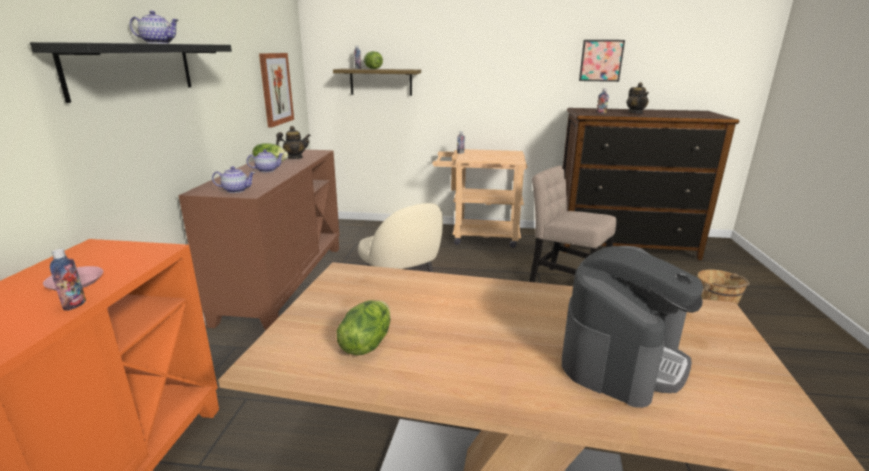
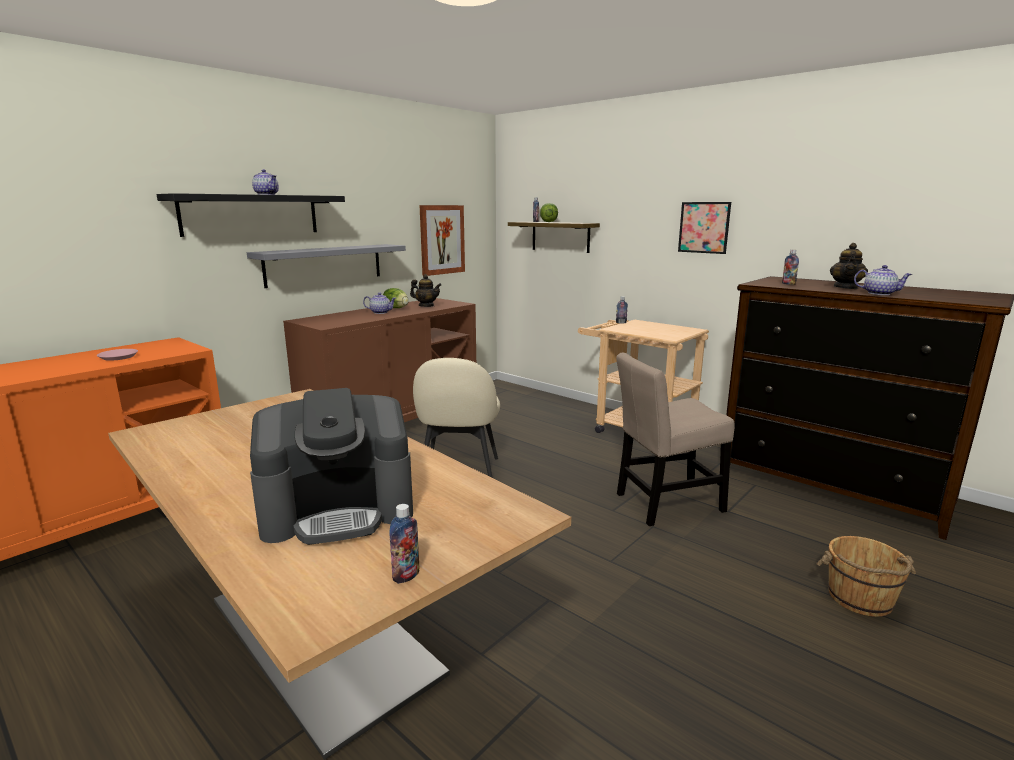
camera: 35 degrees right, 5 degrees down
(74, 305) = (92, 367): bottle -> bottle (406, 575)
(201, 124) = (324, 264): none -> grey shelf
(236, 190) = (323, 323): teapot -> teapot (879, 293)
(366, 343) = (209, 440): lettuce -> none
(564, 284) = (665, 504): beige chair -> beige chair turned 90 degrees counterclockwise
(601, 60) = (823, 212): picture -> picture (704, 227)

